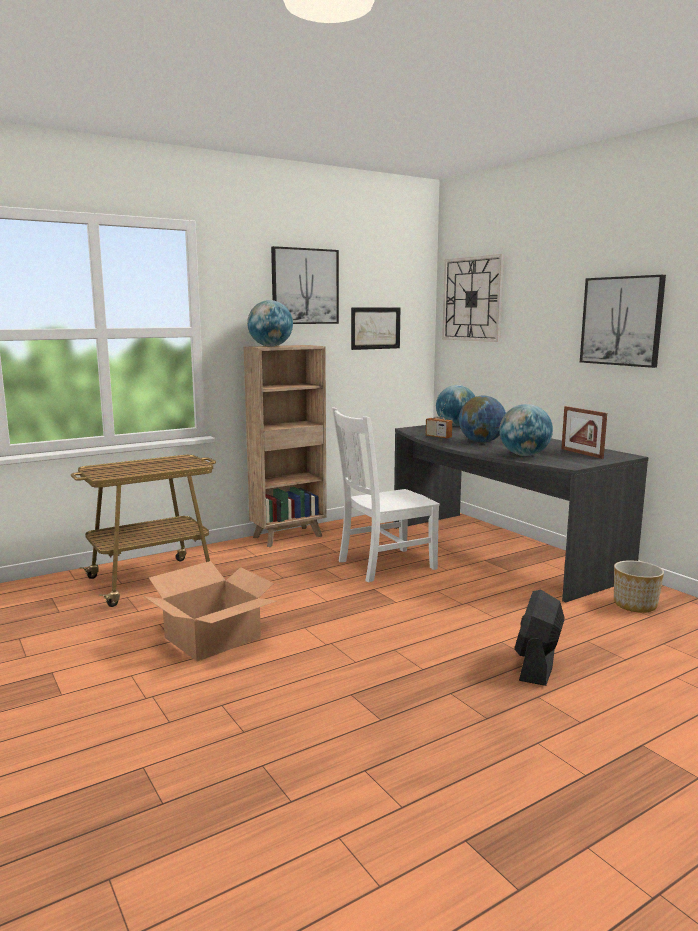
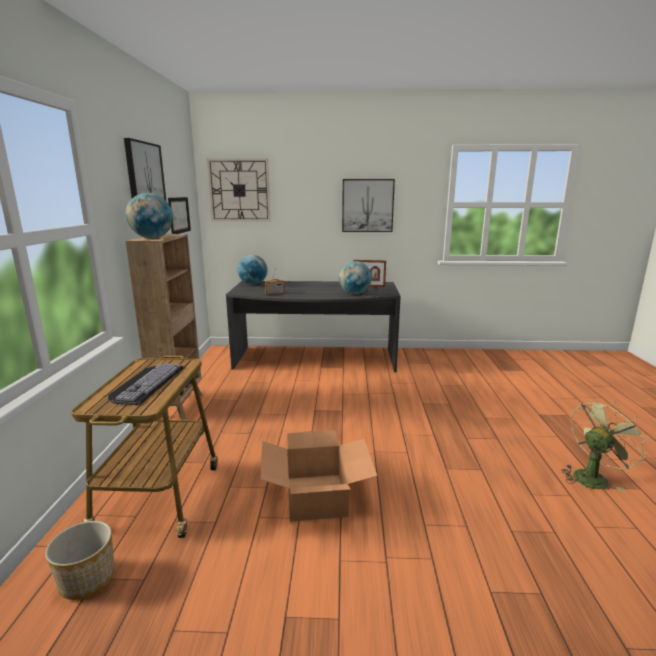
camera: 55 degrees left, 5 degrees up
(146, 467) = (145, 383): none -> keyboard
(383, 565) = (284, 394): white chair -> none
(481, 442) = (307, 291): globe -> none
(489, 827) = (593, 476): none -> green fan
(537, 666) = (455, 405): black fan -> none
(635, 605) = (415, 360): planter -> planter (88, 579)

